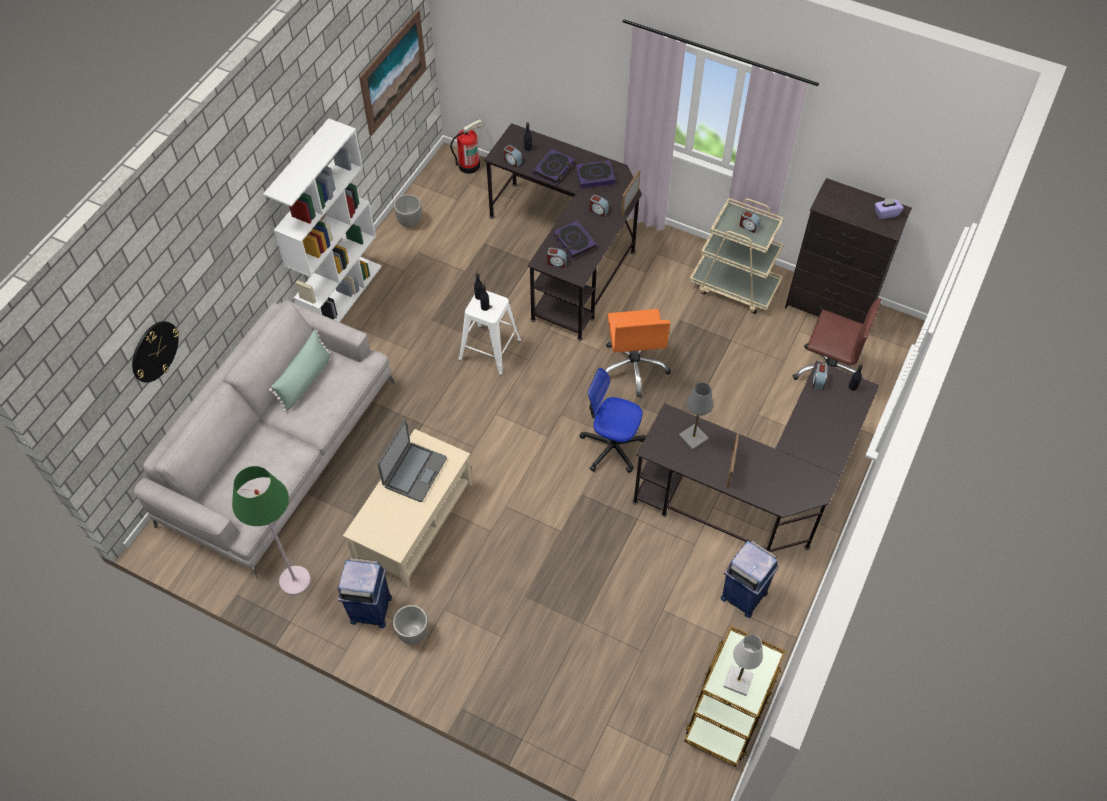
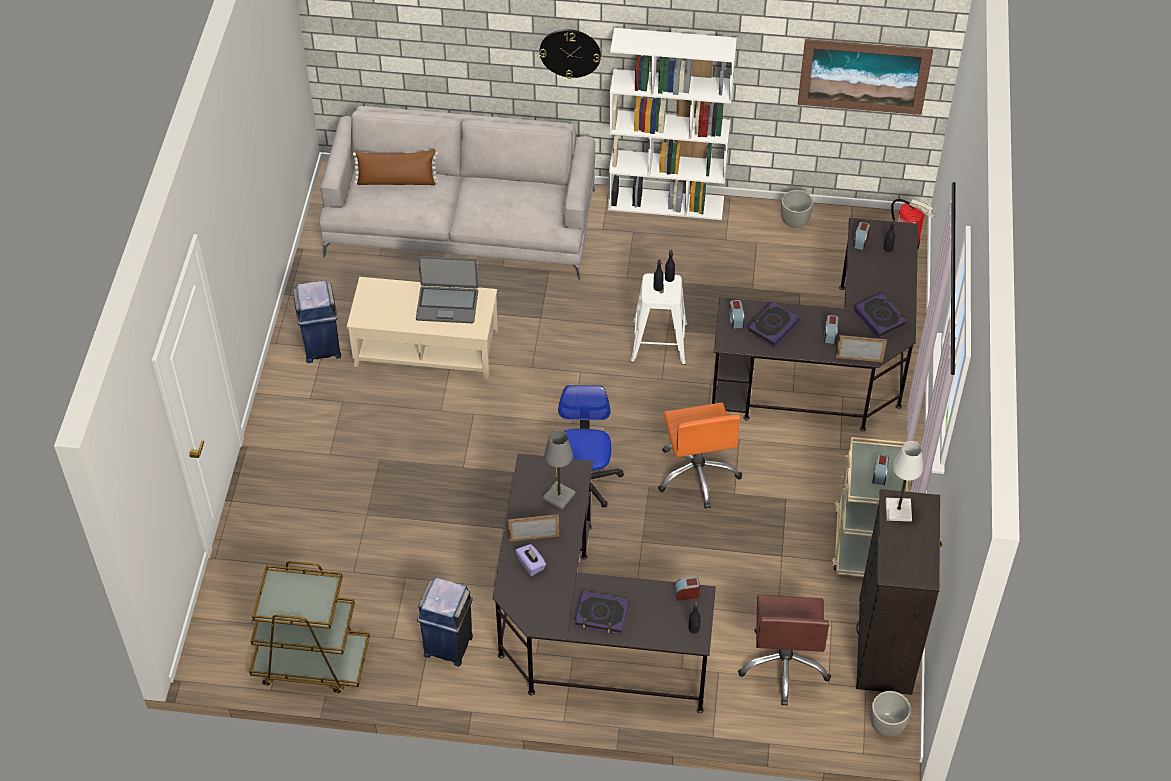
camera: 70 degrees right, 5 degrees down
(154, 351) = (427, 39): wall clock -> wall clock (570, 52)
(237, 471) = (397, 181): none -> brown pillow
(294, 581) = (331, 283): green floor lamp -> none
(305, 380) = (516, 191): green pillow -> none
(412, 633) = (309, 386): planter -> planter (887, 725)
(554, 169) = (869, 279): book -> book (601, 615)
(634, 367) = (697, 473): orange office chair -> orange office chair turned 75 degrees counterclockwise
(738, 681) = (287, 595): white table lamp -> white table lamp (898, 510)
(886, 213) = (914, 565): purple tissue box -> purple tissue box (531, 564)

